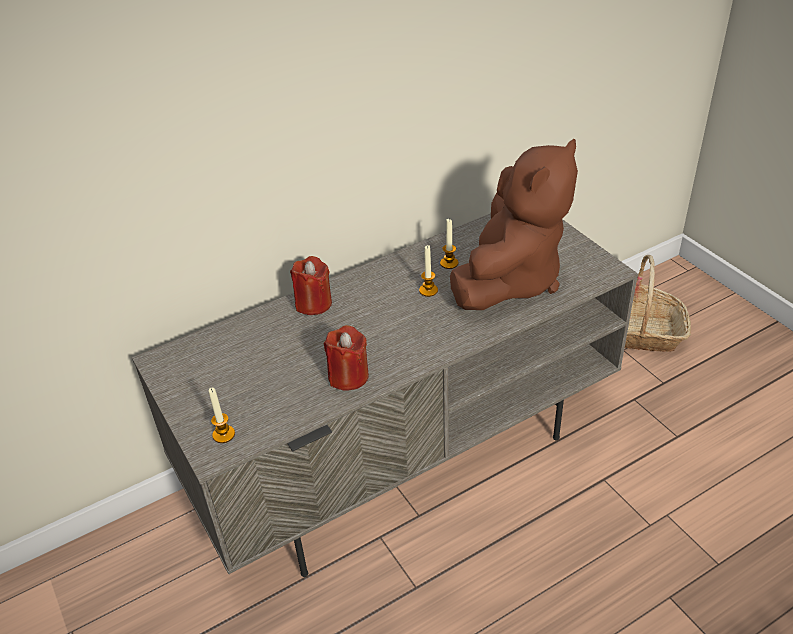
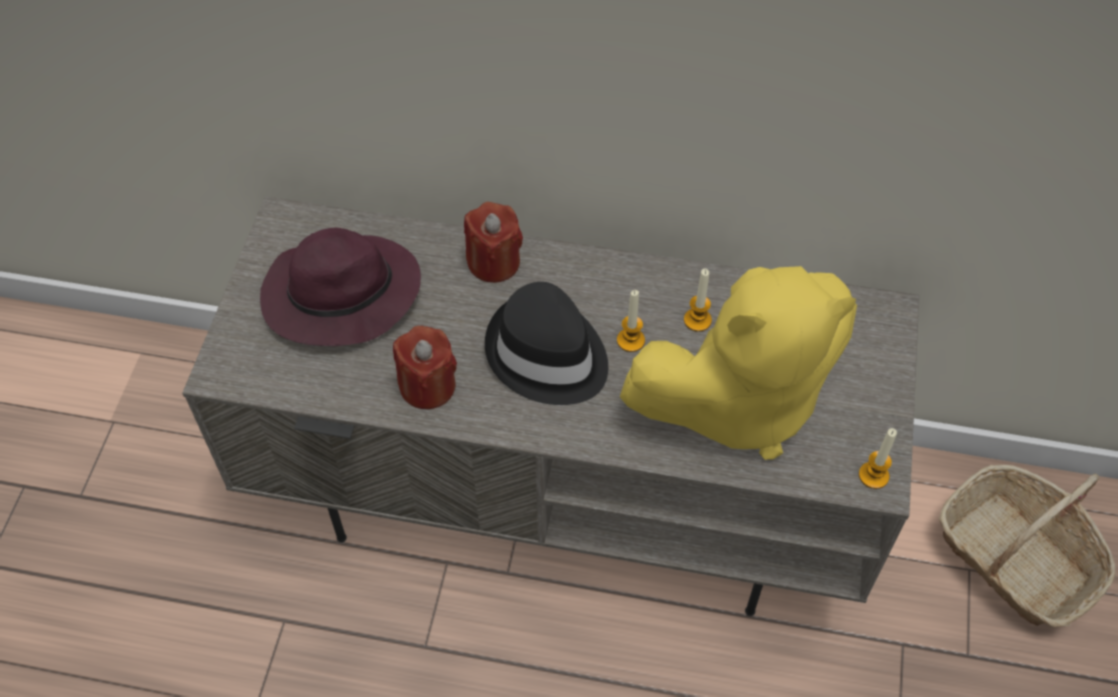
camera: 40 degrees right, 15 degrees up
(223, 434) = (250, 359): candle -> candle (873, 475)
(242, 372) = (339, 296): none -> purple hat
(395, 322) = (547, 355): none -> black hat
(510, 280) = (738, 400): brown plush toy -> yellow plush toy

